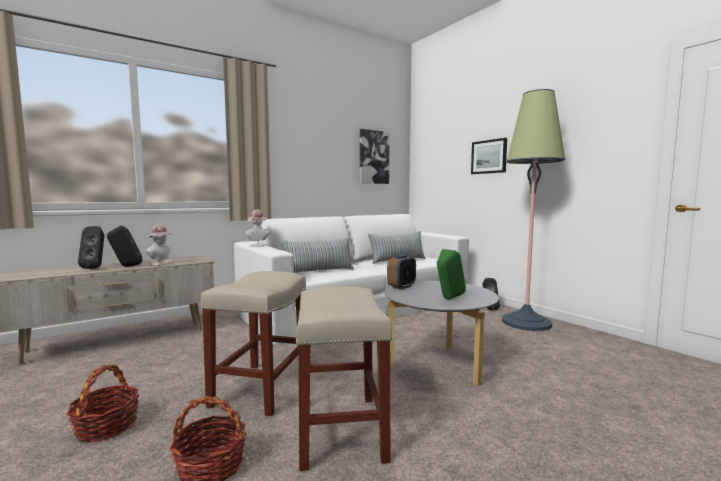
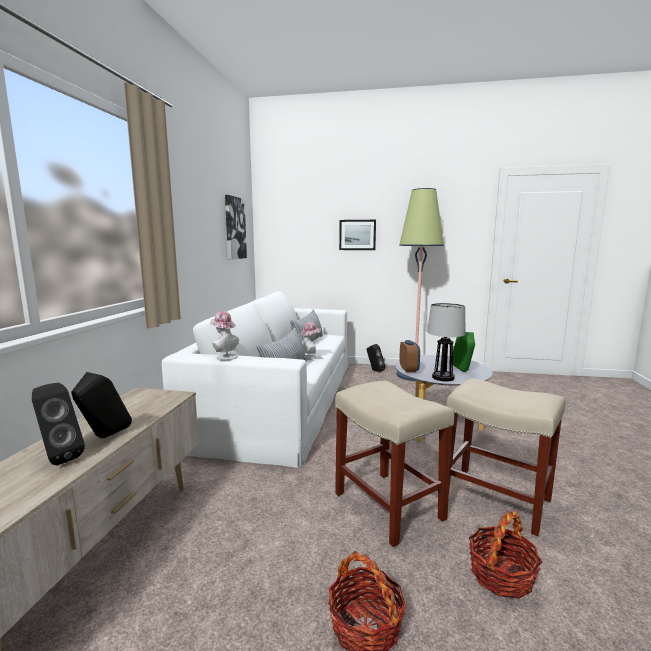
camera: 45 degrees left, 5 degrees up
(161, 264) = (142, 416): hat -> hat (310, 357)
(409, 298) = (443, 378): none -> table lamp

